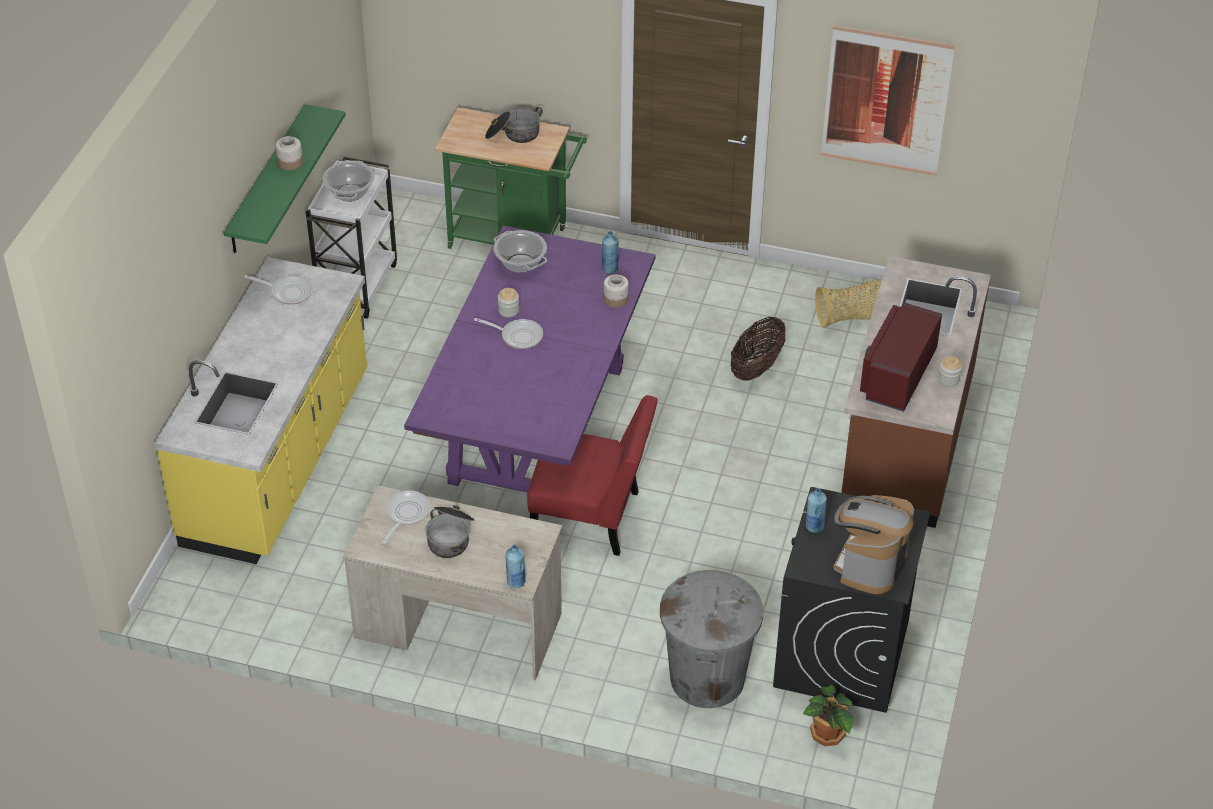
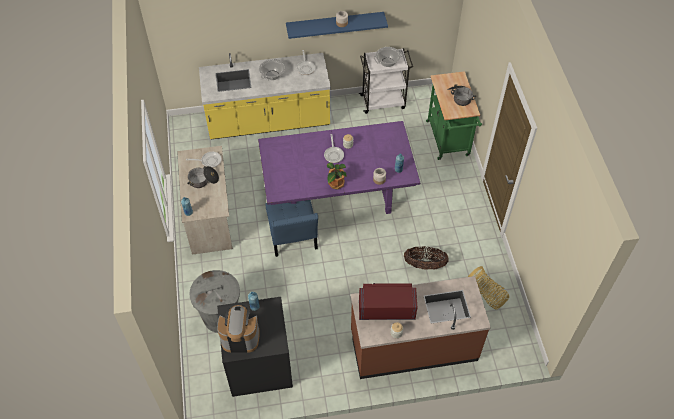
camera: 65 degrees right, 10 degrees up
(267, 181) = (335, 24): green shelf -> blue shelf
(520, 263) = (381, 136): cooking pot -> cooking pot (272, 75)
(592, 517) = (293, 238): red chair -> blue chair
(827, 735) = (208, 376): potted plant -> potted plant (335, 184)
(886, 100) = (544, 219): picture -> none

